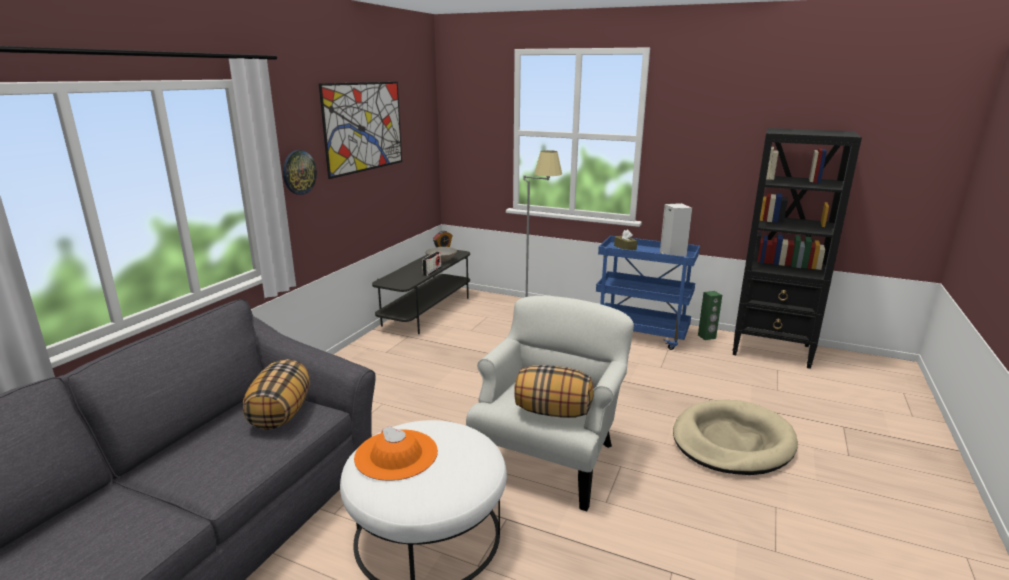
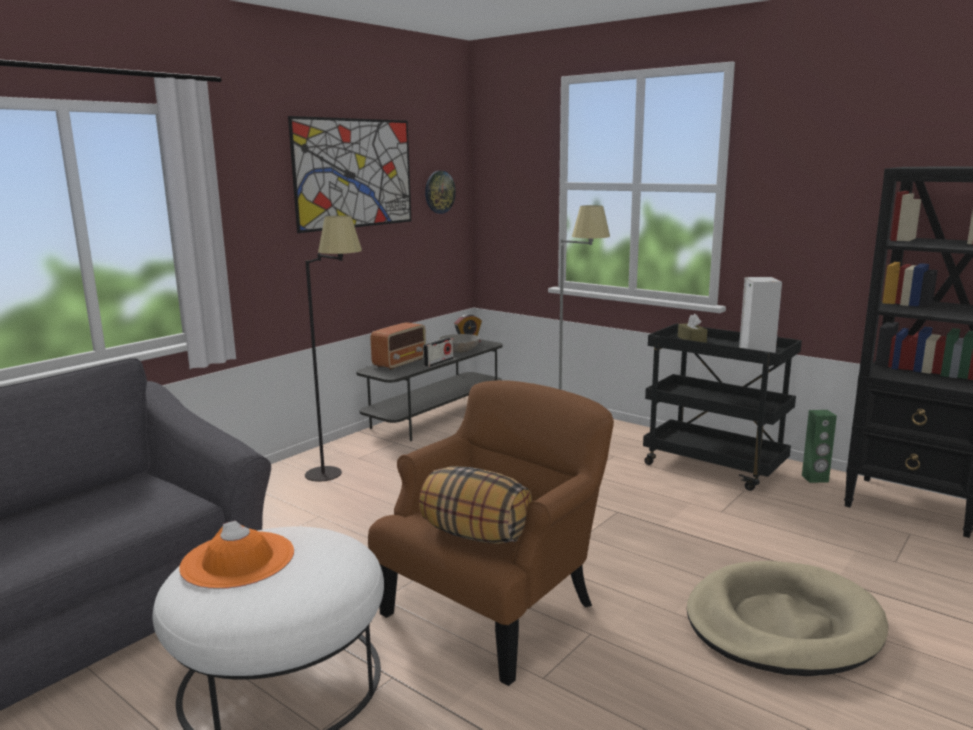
camera: 15 degrees right, 5 degrees down
(280, 414) = (140, 498): pillow -> none
(299, 172) = (254, 221): wall clock -> wall clock (439, 192)
(378, 365) = (340, 472): none -> black floor lamp
(402, 274) = (400, 363): none -> radio
(549, 457) = (495, 608): white armchair -> brown armchair
(641, 334) = (715, 467): blue cart -> black cart

